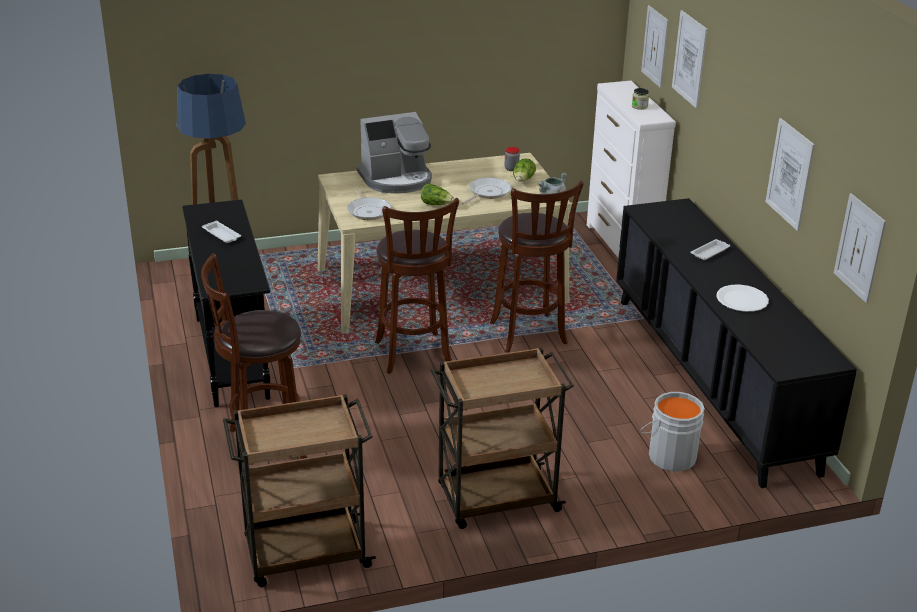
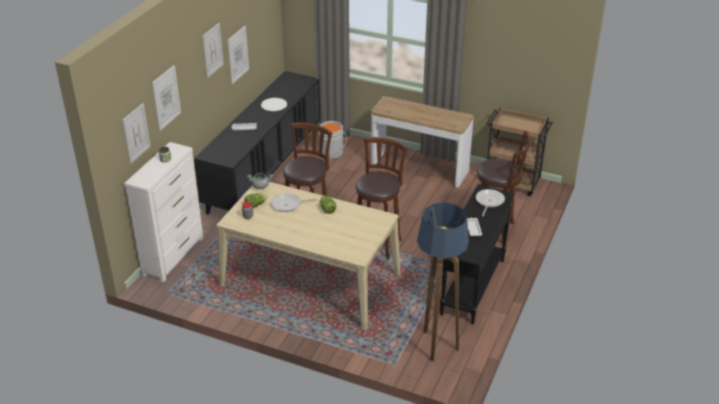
camera: 140 degrees left, 5 degrees up
(368, 211) = (369, 221): frying pan -> frying pan (489, 202)
(396, 179) = (323, 239): coffee machine -> none
(496, 499) = (419, 168): brown cart -> console table
(859, 248) = (270, 32): picture -> picture (212, 50)

